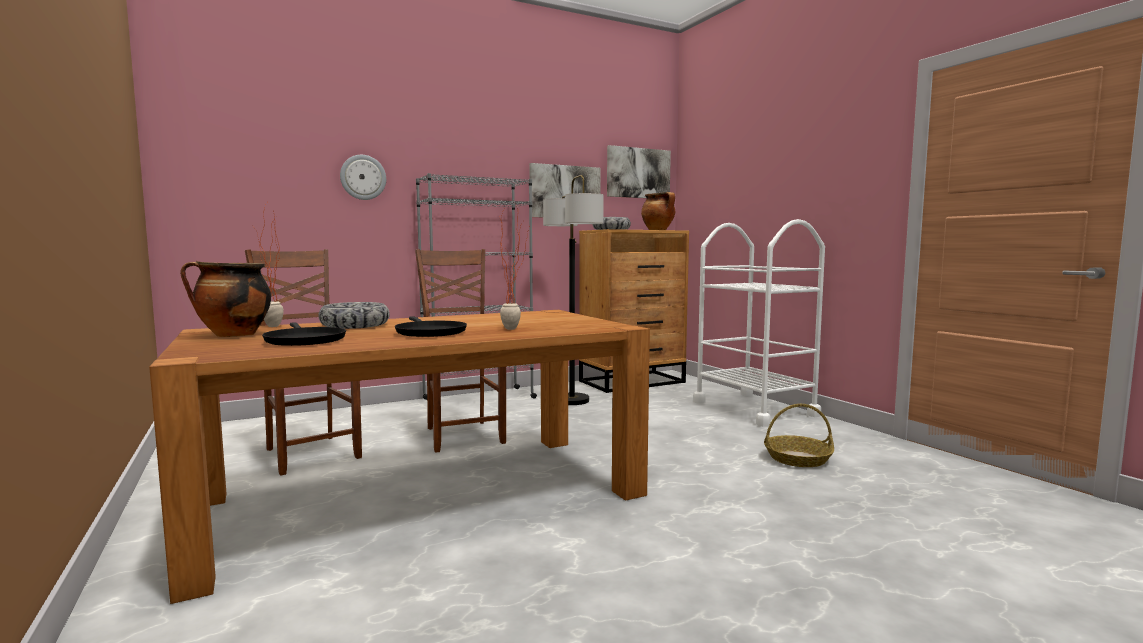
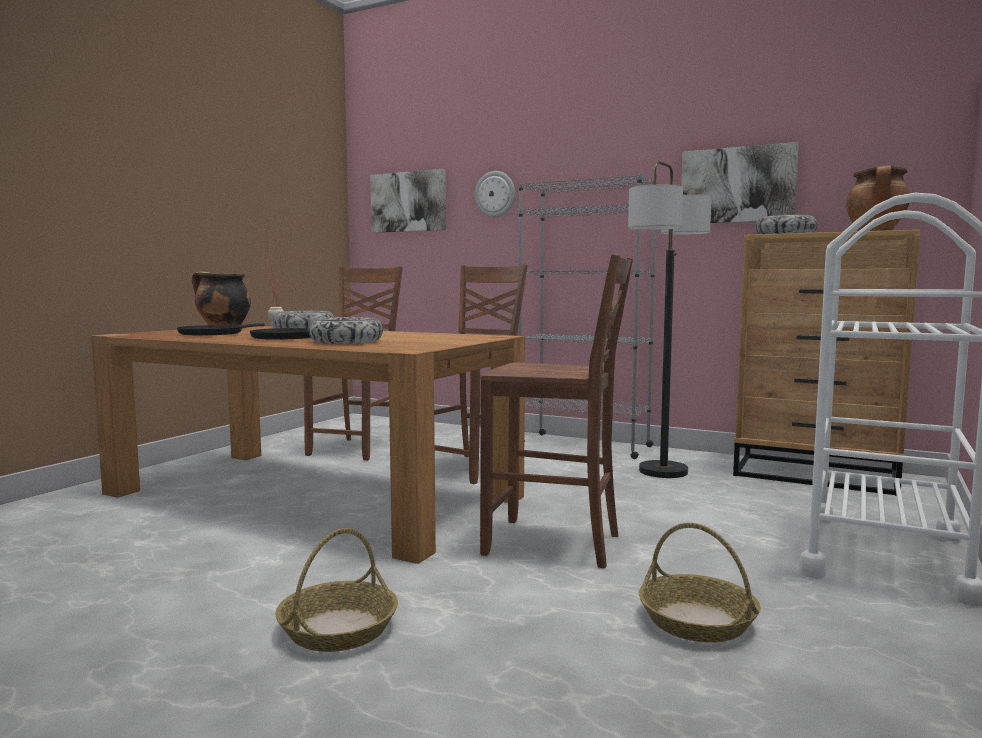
camera: 55 degrees right, 0 degrees up
(516, 328) = (346, 342): potted plant -> bowl
(638, 173) = (880, 140): picture -> picture (408, 202)
(661, 455) = (555, 545): none -> brown chair
(737, 542) = (338, 629): none -> basket

